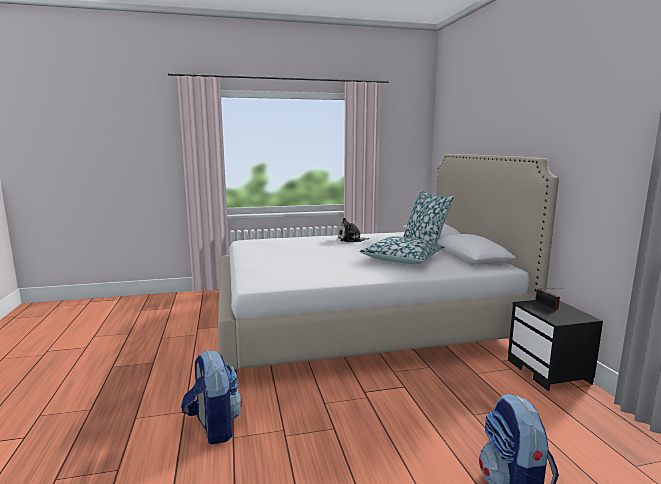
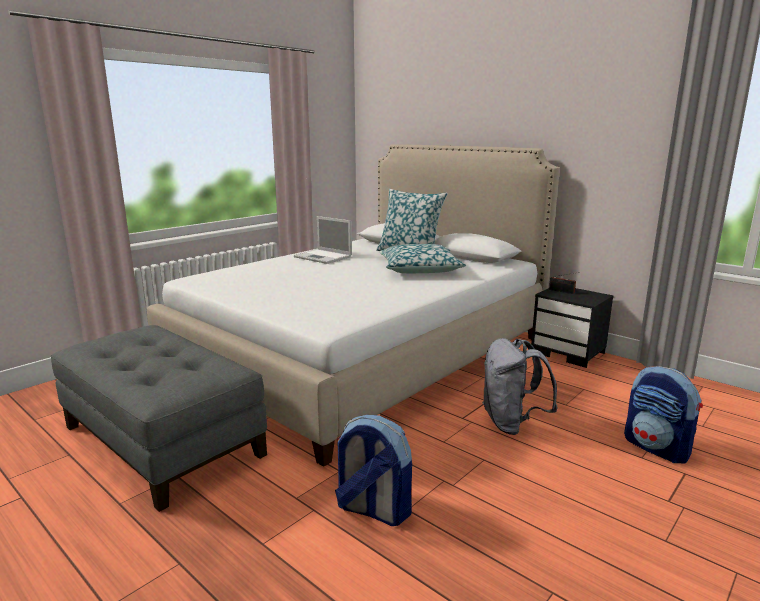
camera: 35 degrees left, 5 degrees up
(175, 340) = (164, 440): none -> grey ottoman
(351, 240) = (324, 257): plush toy -> laptop
(398, 411) = (512, 423): none -> grey backpack

